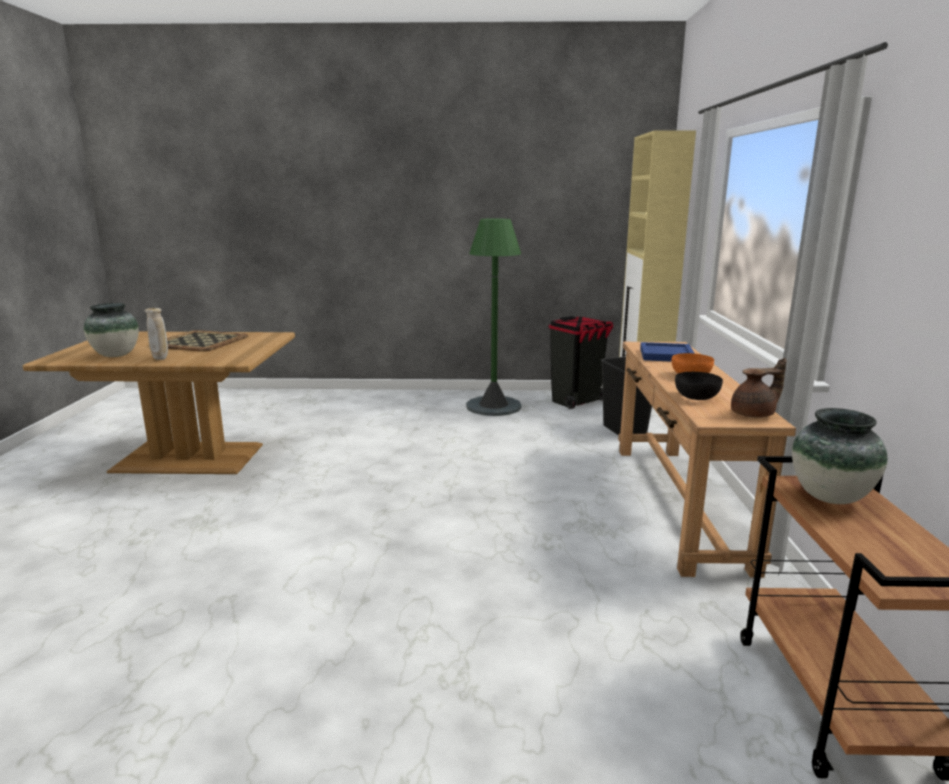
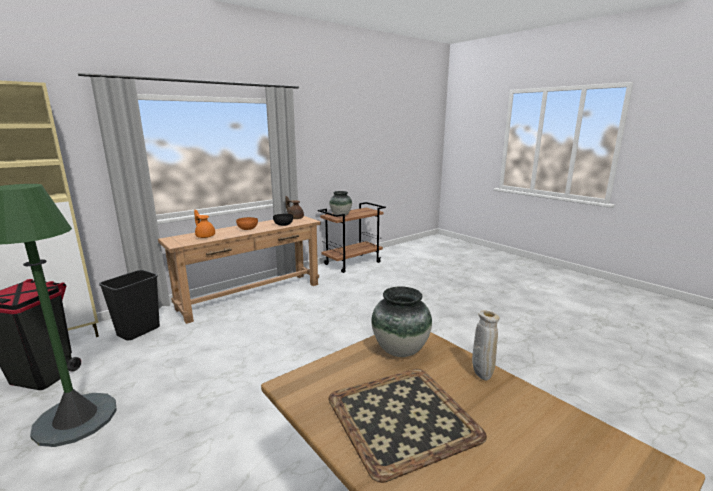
camera: 130 degrees left, 0 degrees up
(115, 355) = (542, 427): vase -> vase (400, 351)
(667, 355) = (205, 236): blue tray -> orange teapot

